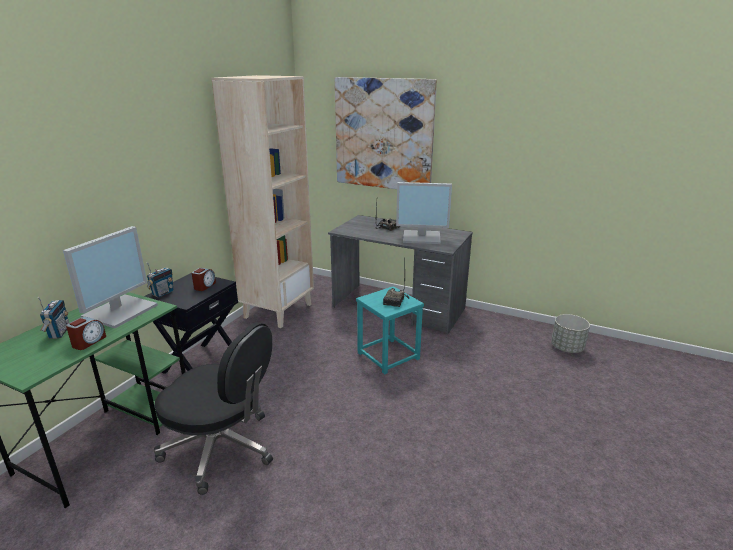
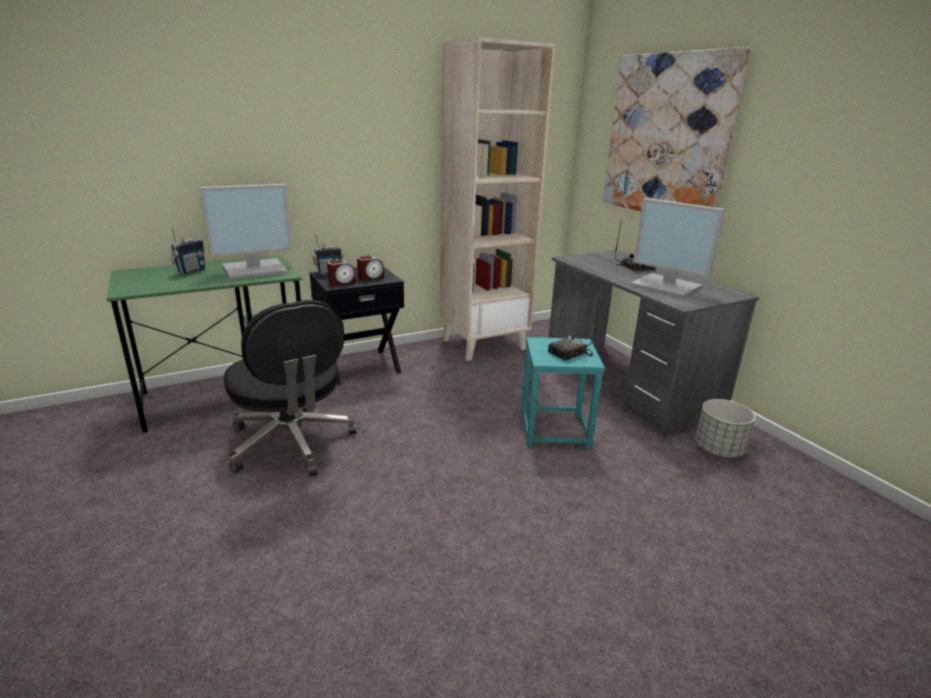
camera: 35 degrees right, 0 degrees up
(89, 342) = (197, 282): alarm clock -> alarm clock (341, 282)
(566, 348) = (857, 529): grey planter -> grey planter (718, 449)

